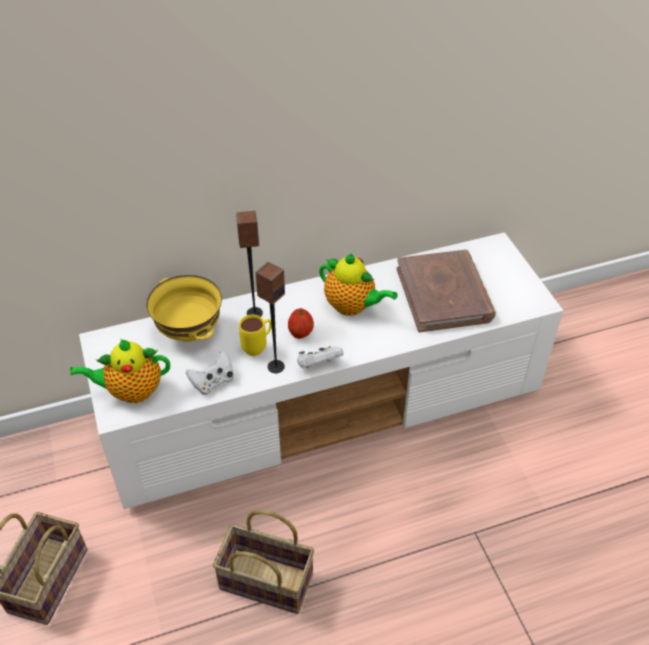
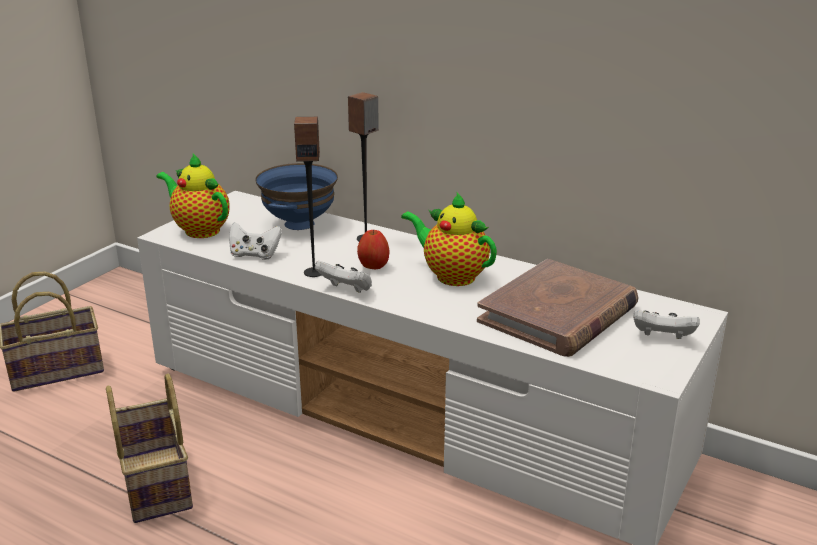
camera: 50 degrees right, 20 degrees down
(188, 332) = (298, 224): yellow bowl -> blue bowl
(258, 347) = (326, 256): yellow mug -> none
(352, 306) = (451, 276): teapot -> teapot turned 135 degrees clockwise
(507, 274) = (662, 338): none -> white game controller

